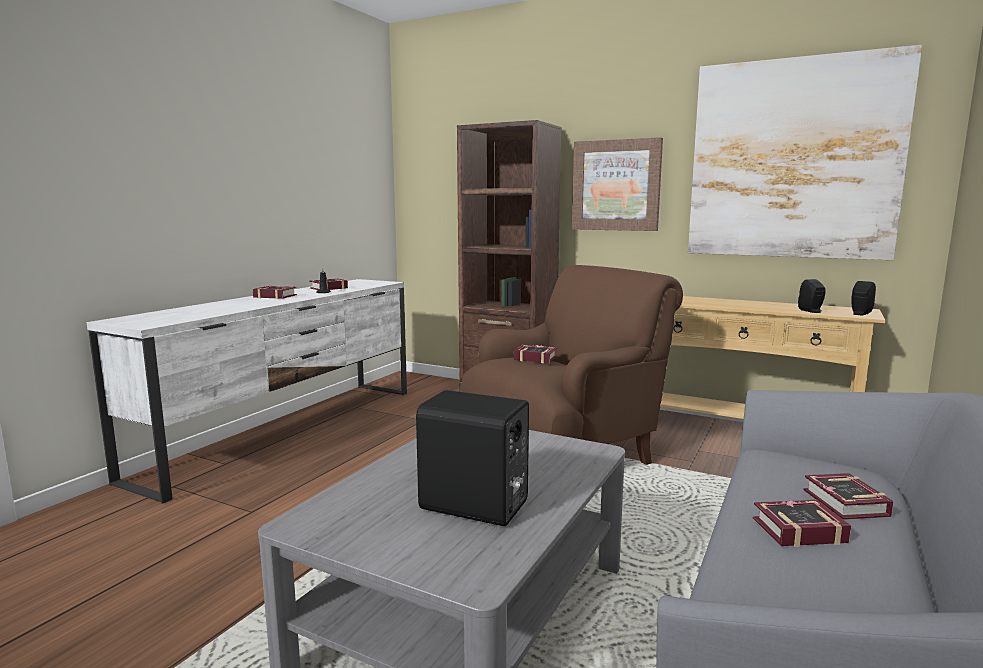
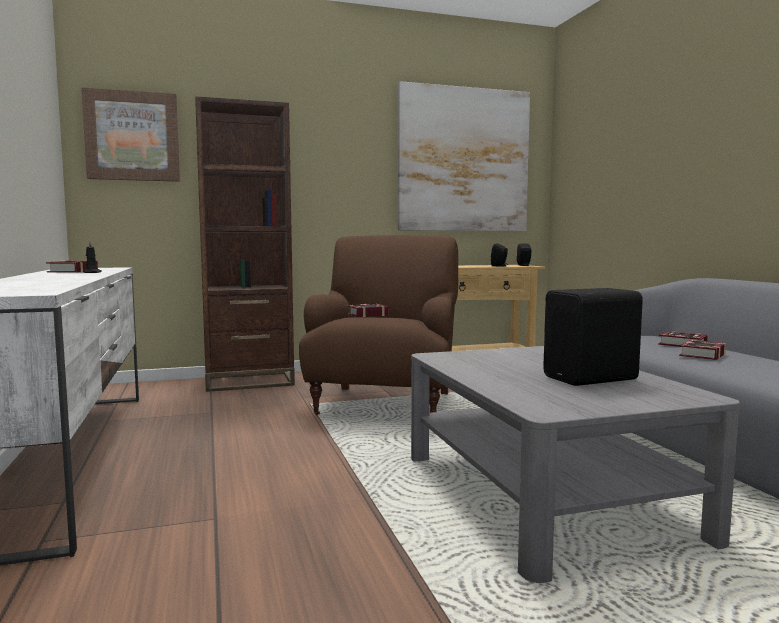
camera: 45 degrees left, 5 degrees down
(274, 296) = (42, 276): book -> none
(616, 185) = (334, 172): picture -> picture (132, 136)

